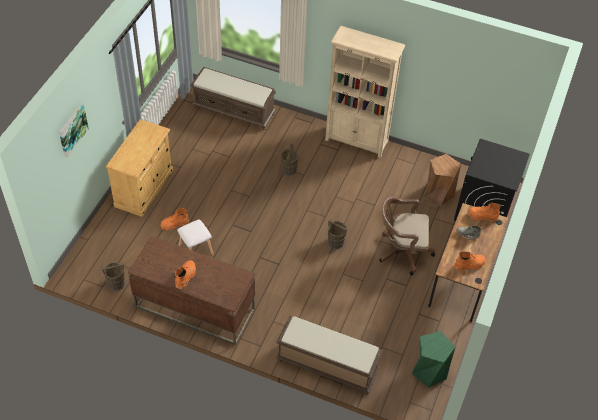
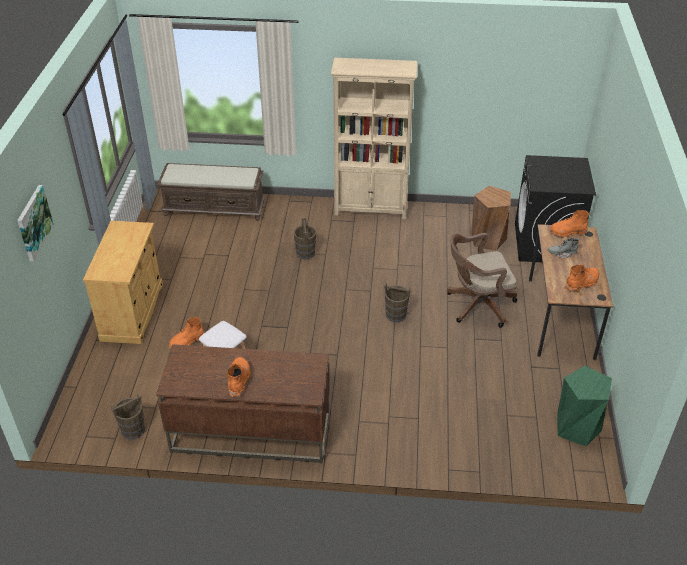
camera: 15 degrees left, 10 degrees down
(326, 365) = (449, 455): brown bench -> none

